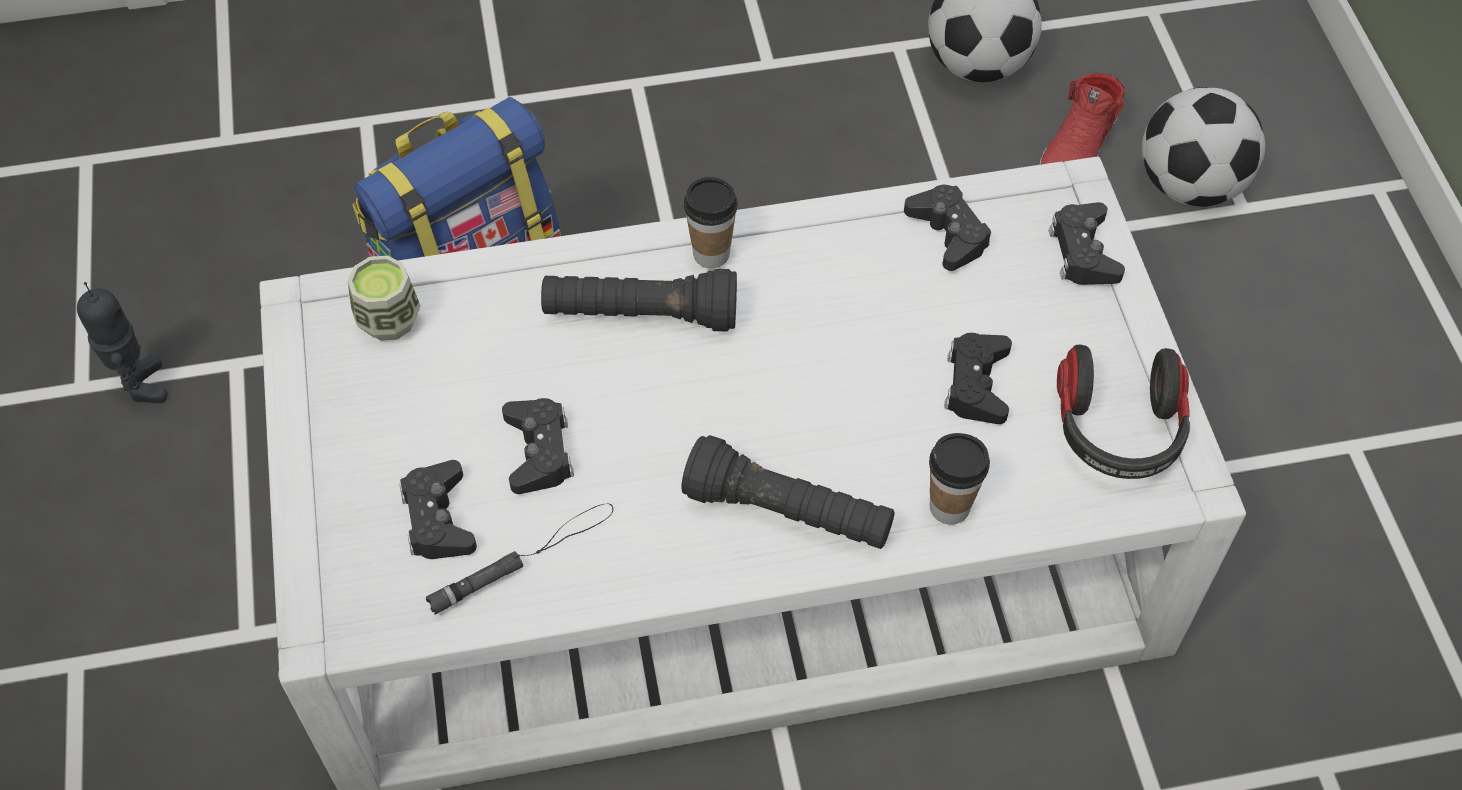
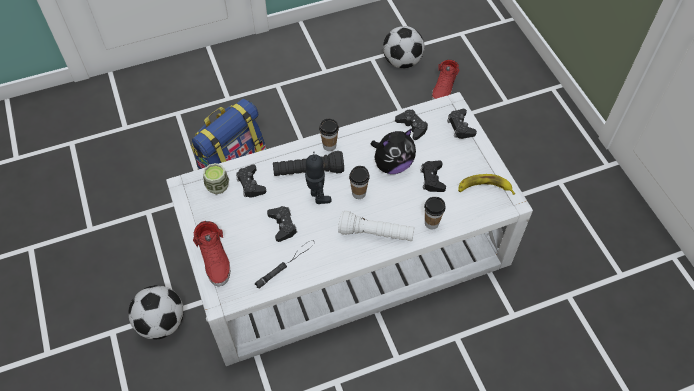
camera: 10 degrees left, 0 degrees up
(141, 385) = (113, 225): toy robot -> toy robot (317, 197)
(338, 513) = (215, 258): none -> red shoe
(438, 518) = (252, 255): black game controller -> black game controller (251, 184)
(764, 394) = (359, 193): none -> cup
(788, 513) = (376, 233): black flashlight -> white flashlight
(873, 330) = (392, 165): none -> plush toy
(1118, 431) = (484, 188): headphones -> banana
(1189, 185) = (486, 96): football -> football (161, 322)

